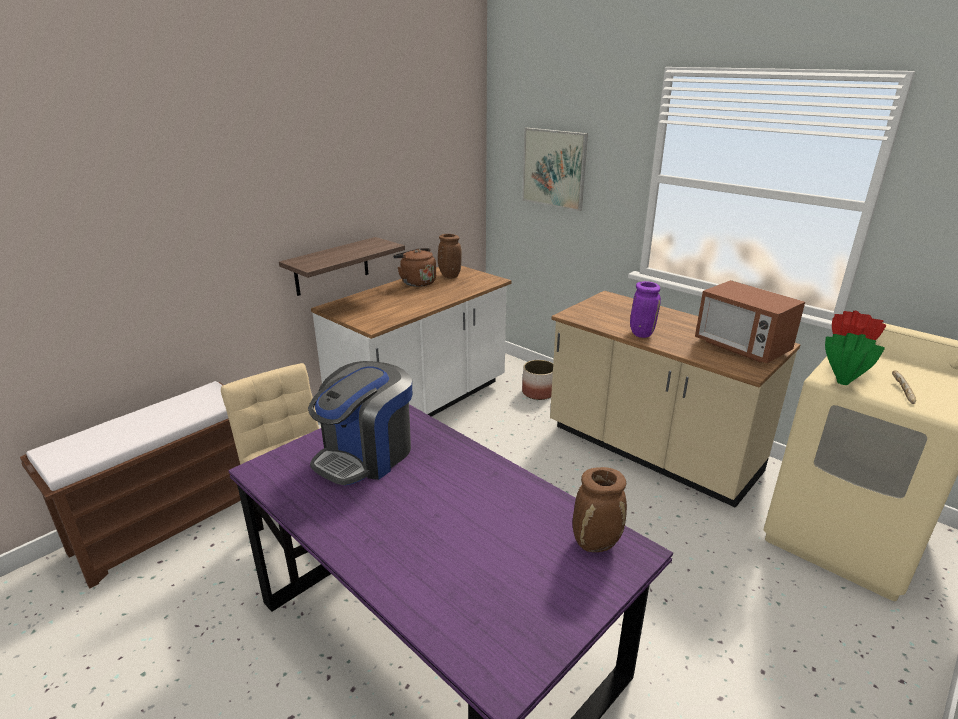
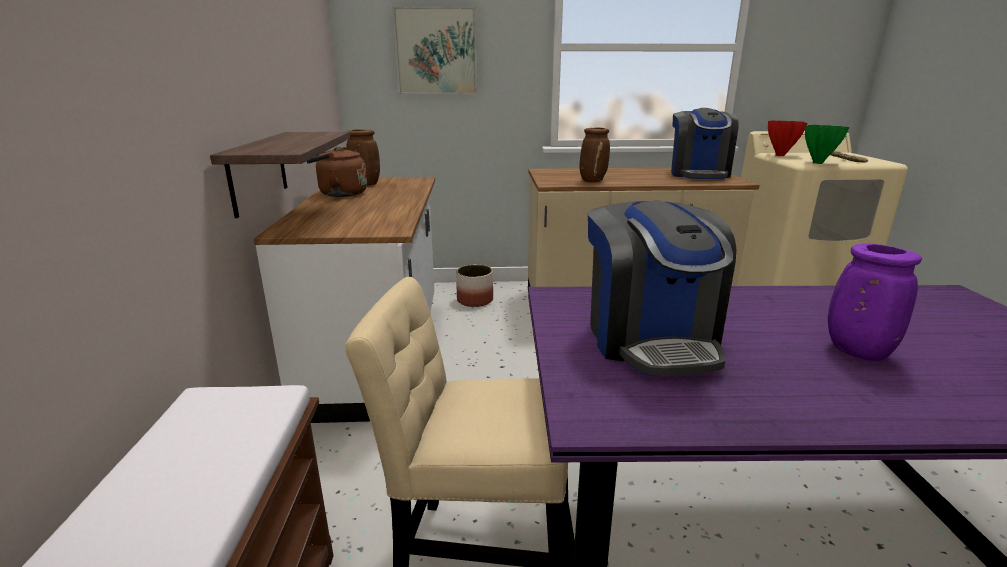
camera: 45 degrees left, 5 degrees down
(596, 543) = (933, 301): brown vase -> brown vase (592, 181)
(641, 333) = (628, 181): purple vase -> purple vase (855, 351)
(741, 347) = (698, 174): microwave -> coffee machine

